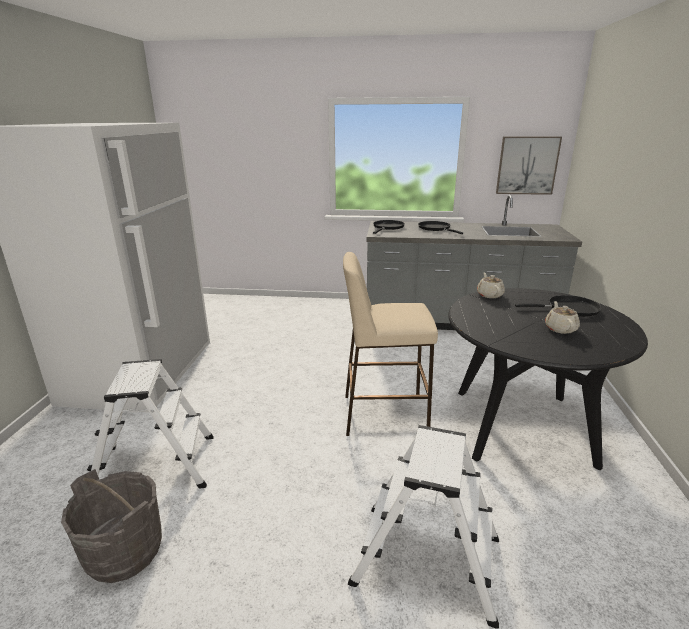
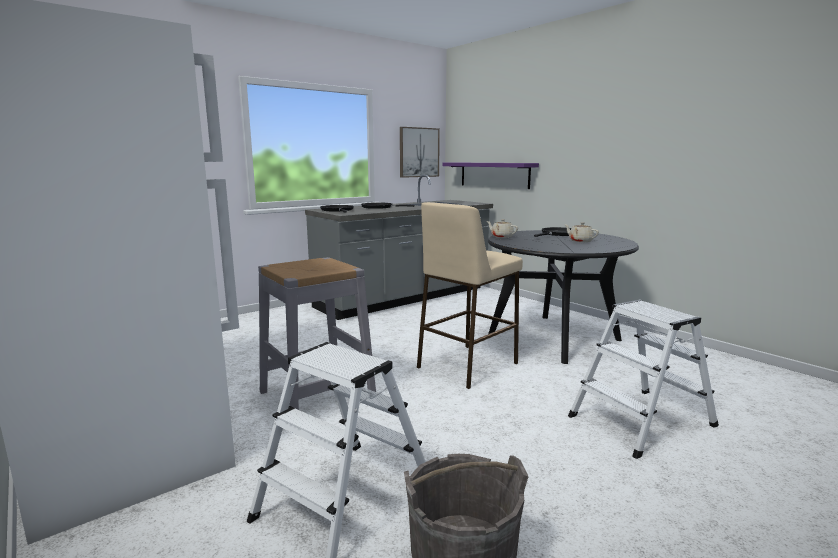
camera: 45 degrees left, 10 degrees down
(253, 387) = (317, 395): none -> grey stool
(595, 205) = (494, 175): none -> purple shelf

